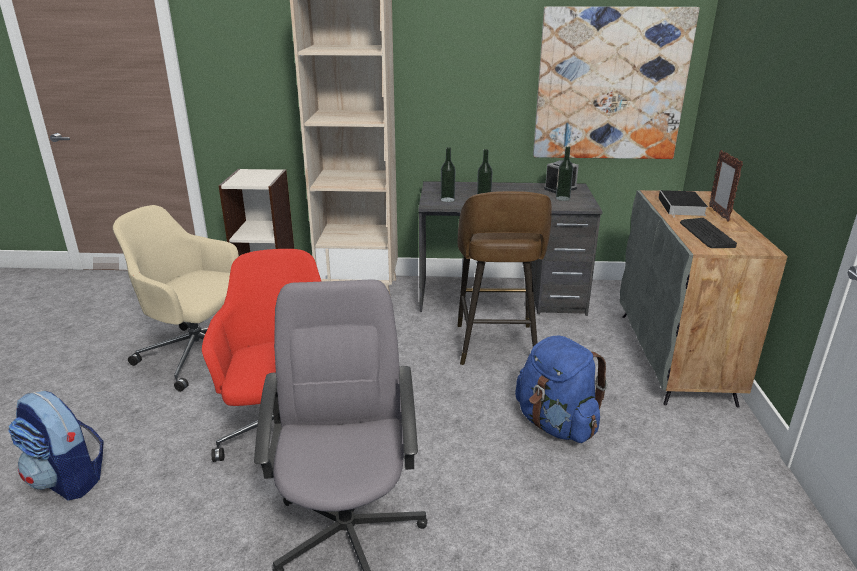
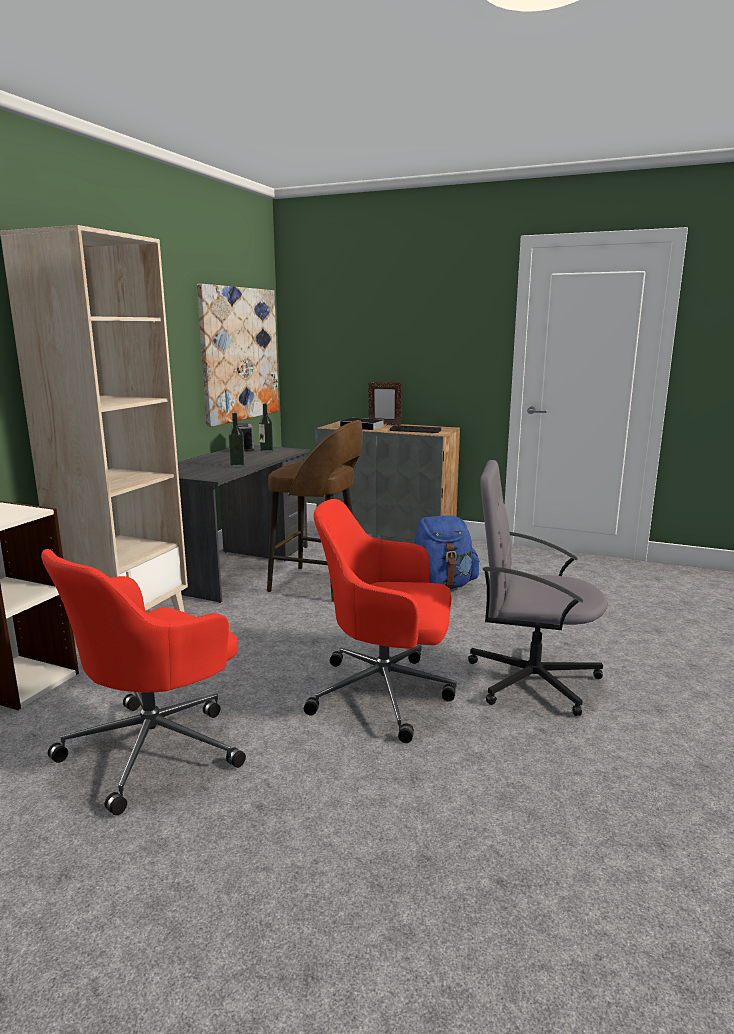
camera: 70 degrees left, 10 degrees down
(68, 479) = (387, 865): backpack -> none
(199, 354) = (156, 747): beige office chair -> red office chair
(447, 199) = (211, 473): bottle -> none

